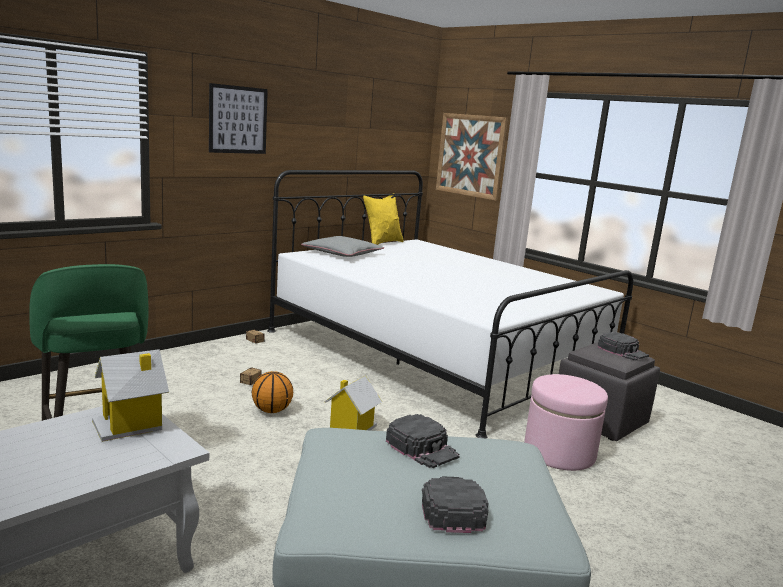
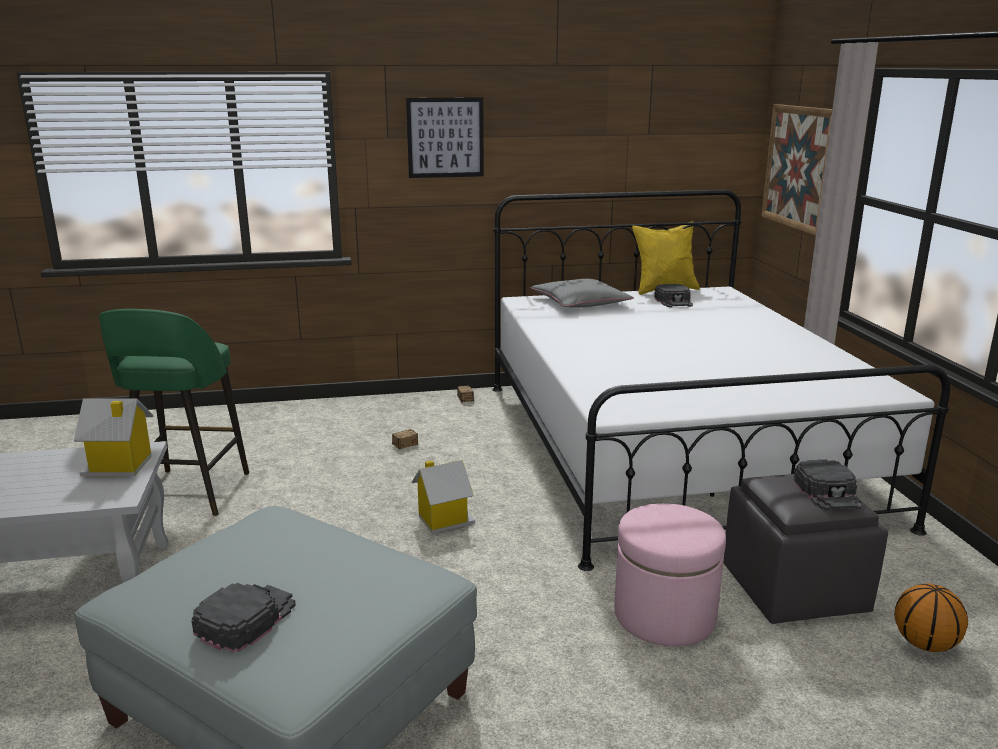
camera: 35 degrees right, 5 degrees up
(272, 410) = (387, 481): basketball -> basketball (925, 644)
(422, 448) = (321, 552): black cap -> black cap (674, 301)

